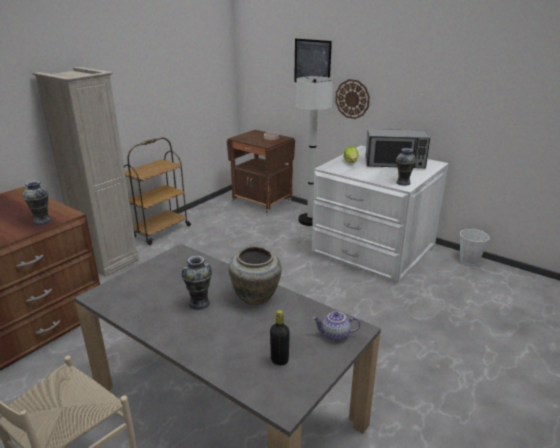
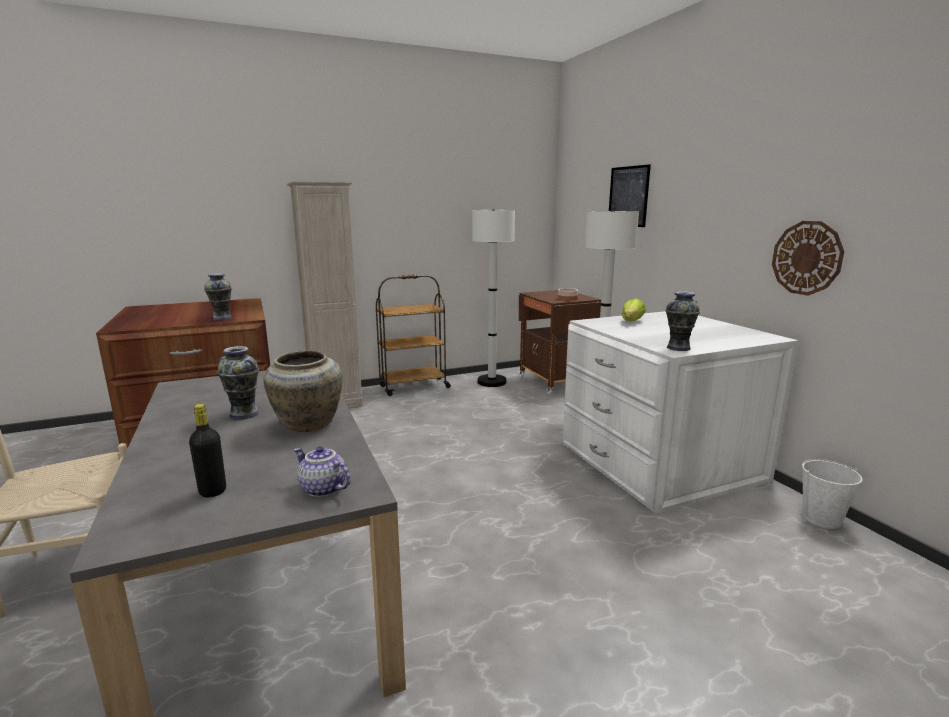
camera: 30 degrees right, 10 degrees down
(216, 213) = (491, 382): none -> white floor lamp
(352, 99) = (670, 242): wall clock -> wall clock (806, 258)
(395, 163) = (699, 330): microwave -> none

